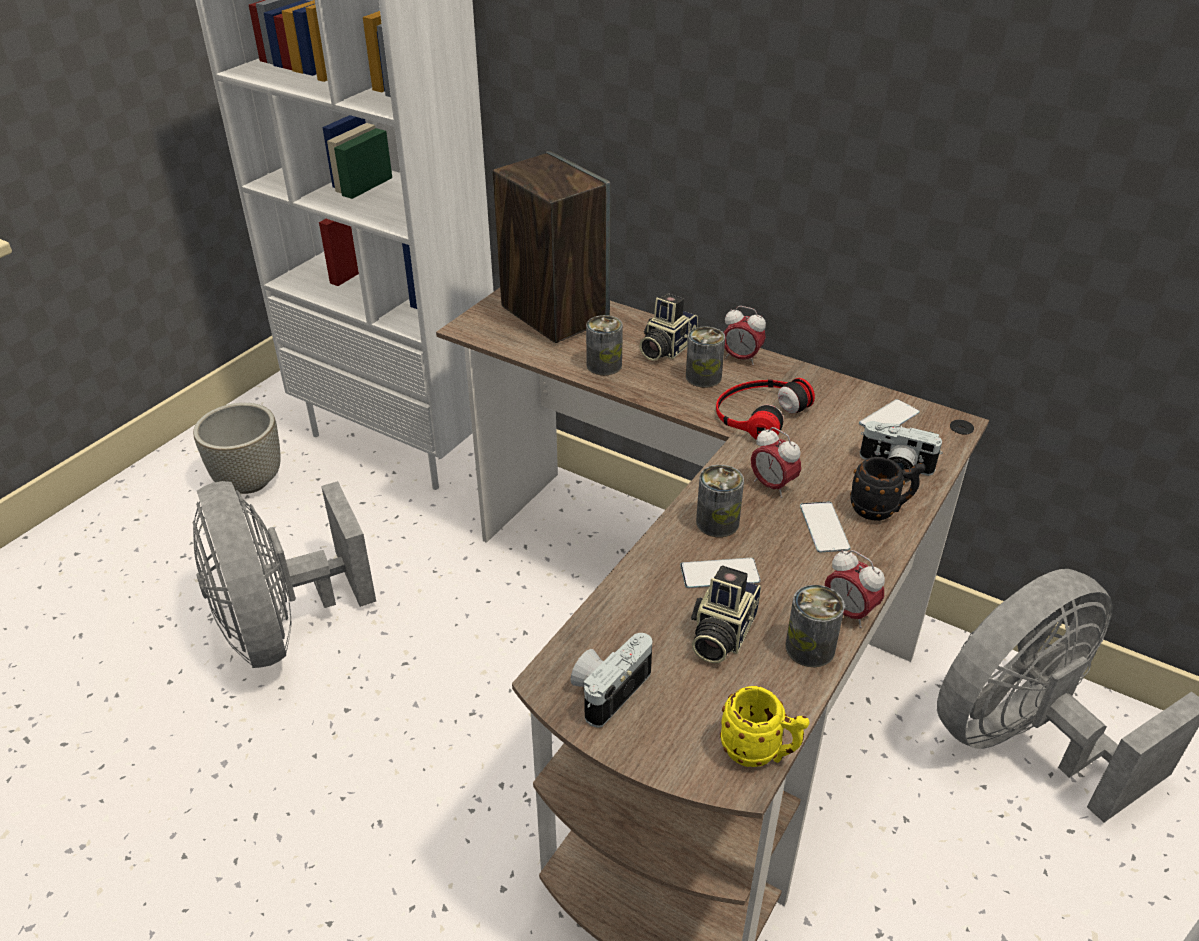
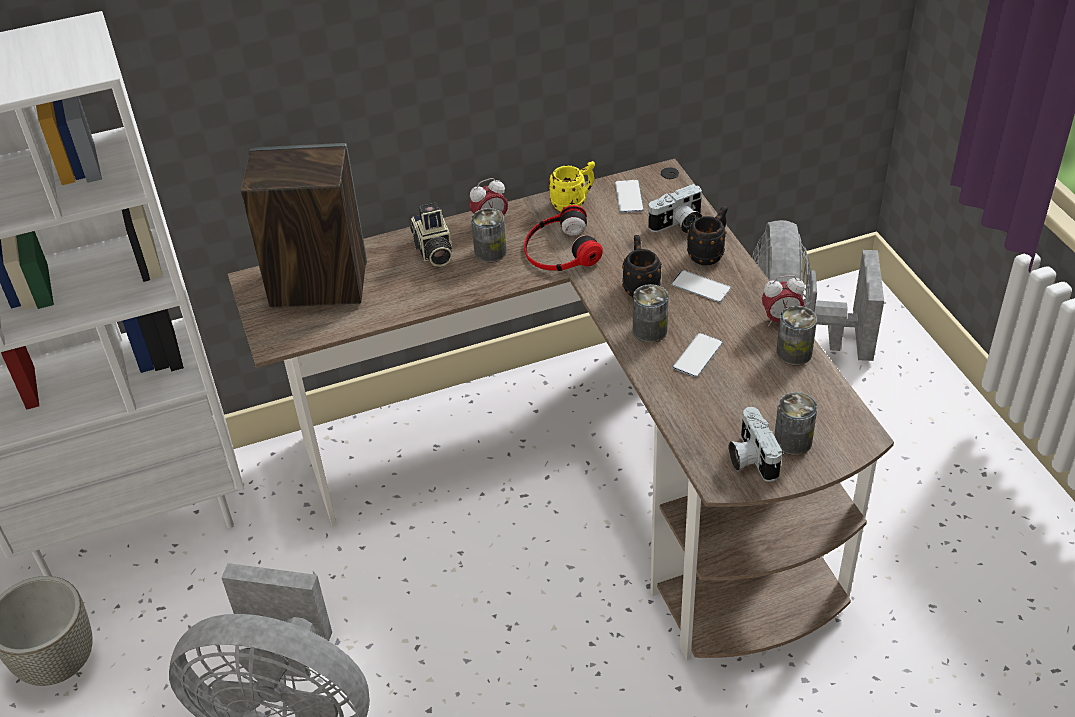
camera: 50 degrees left, 5 degrees up
(604, 365) = (417, 293): can -> can (793, 440)
(720, 633) = (748, 384): camera -> none
(759, 752) = (852, 418): yellow mug -> yellow mug (573, 203)
(772, 486) = (640, 286): alarm clock -> black mug

